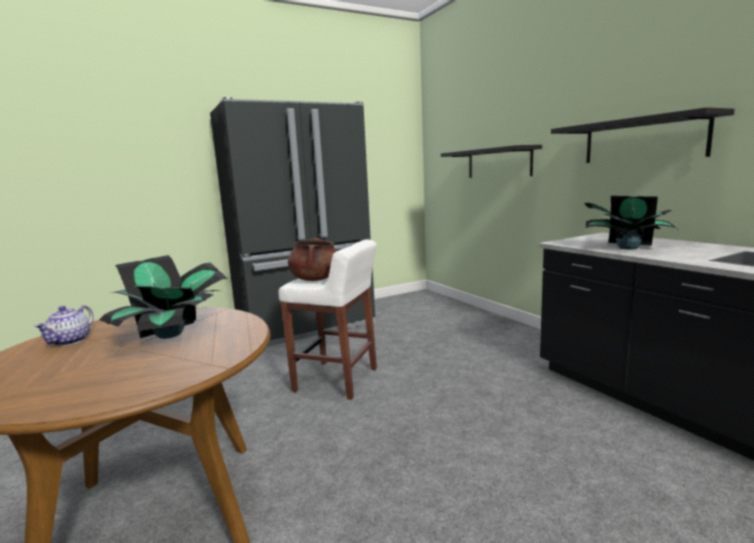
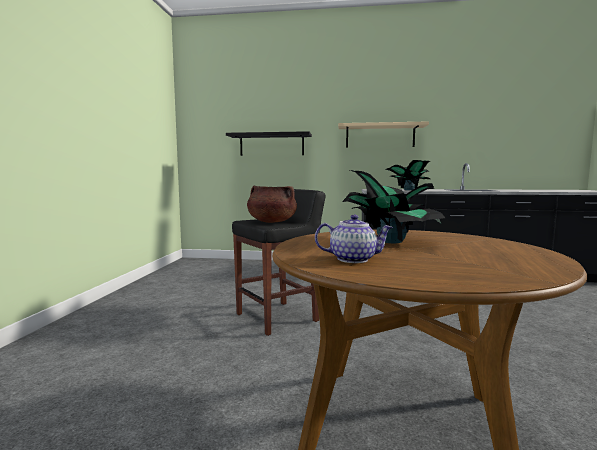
camera: 55 degrees left, 5 degrees down
(70, 341) = (353, 259): teapot -> teapot turned 45 degrees counterclockwise
(307, 326) = (144, 301): black fridge -> none
(337, 380) = (278, 317): white stool -> black stool
(642, 140) = (380, 136): black shelf -> beige shelf

